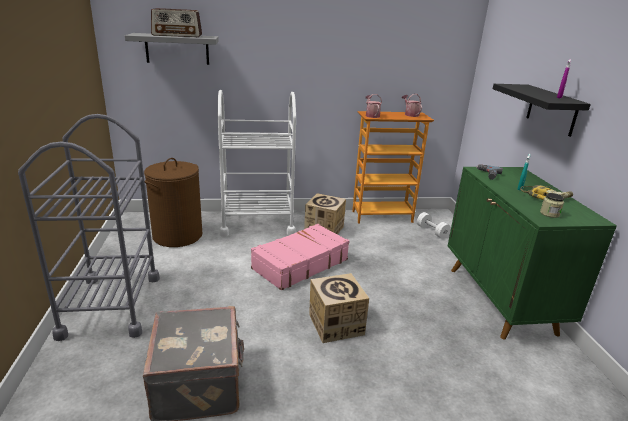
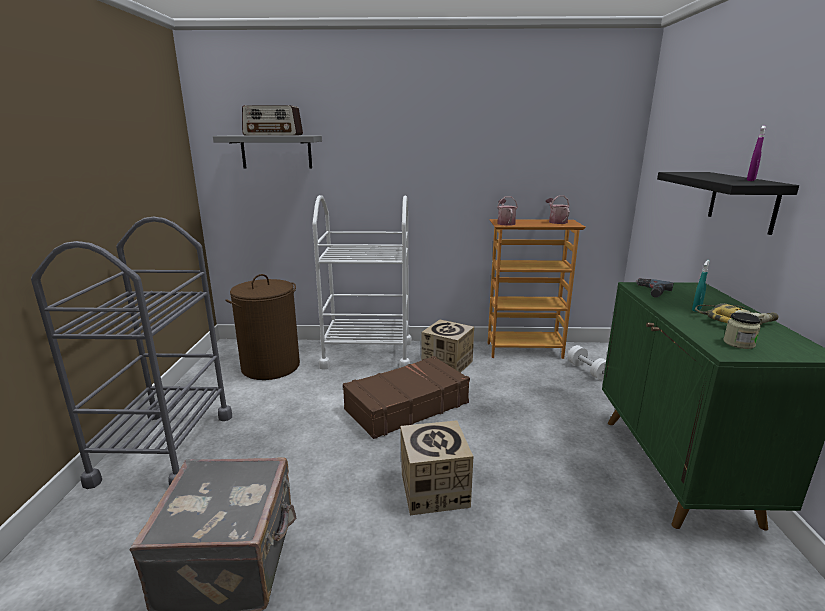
camera: 10 degrees right, 5 degrees down
(299, 264) = (406, 406): pink suitcase -> brown suitcase

